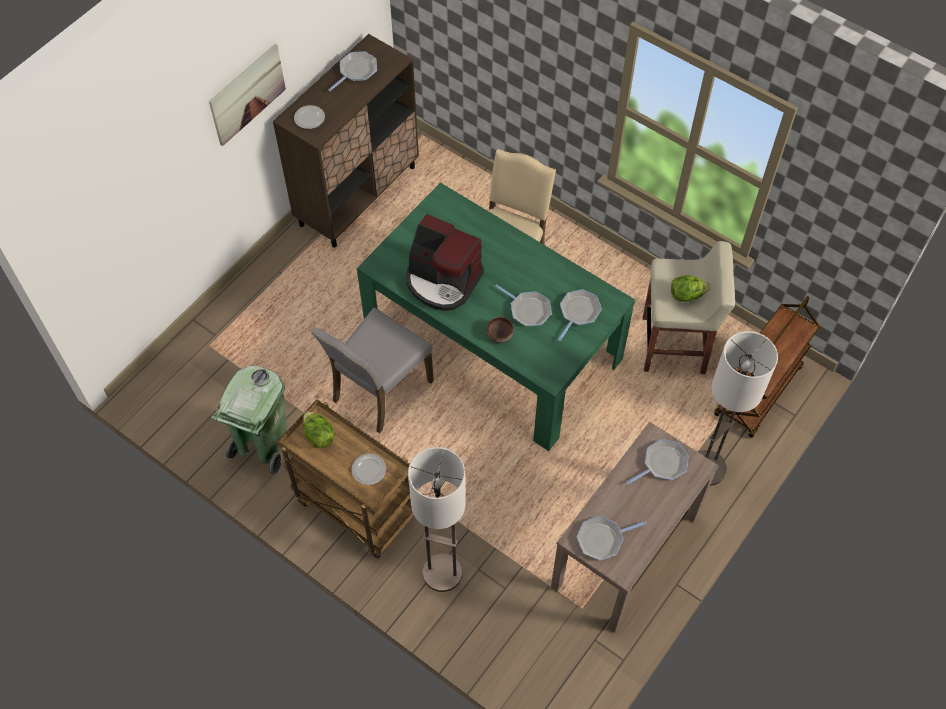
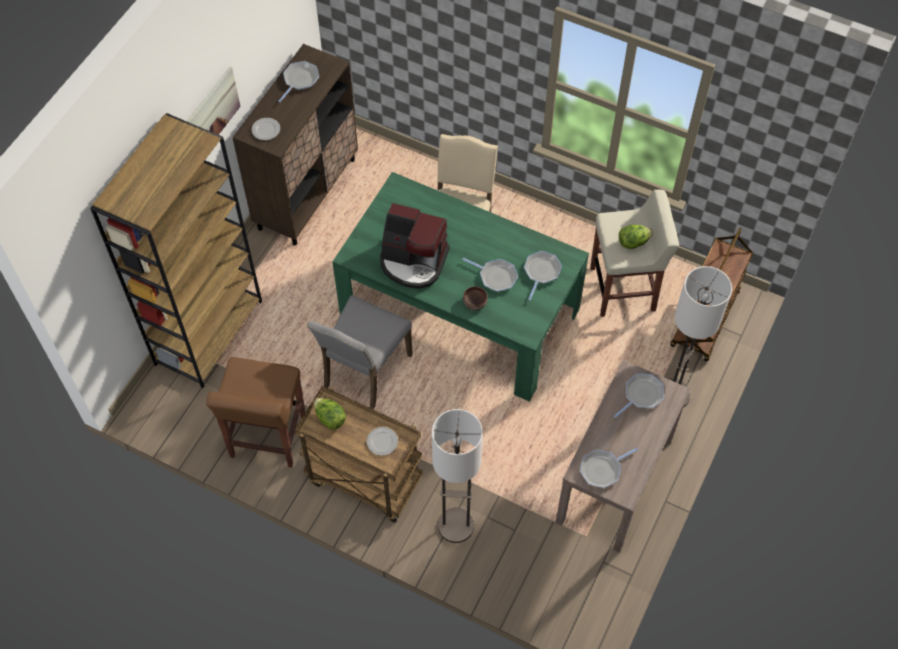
camera: 10 degrees left, 0 degrees up
(226, 324) = (209, 332): none -> brown bookcase
(263, 445) = (267, 437): green trash can -> brown stool

